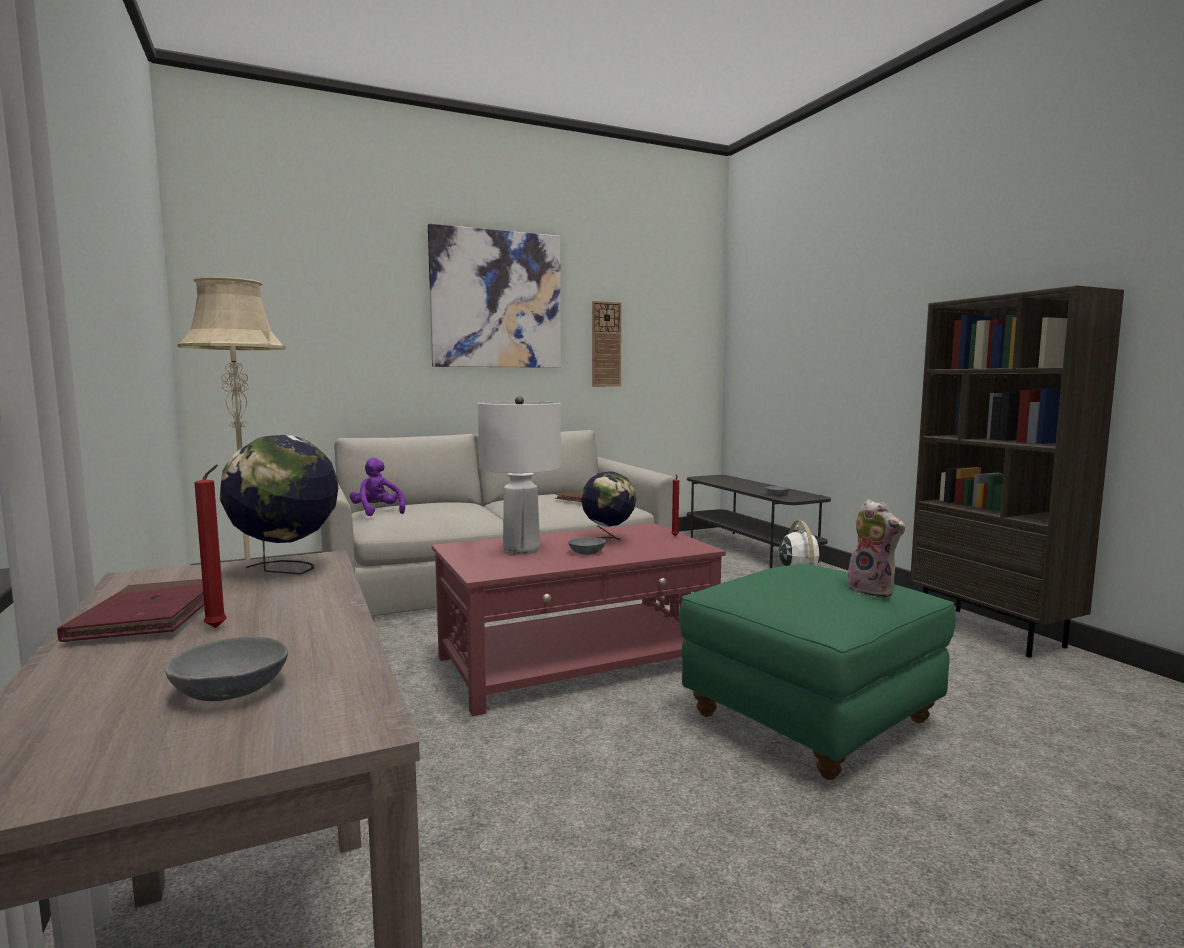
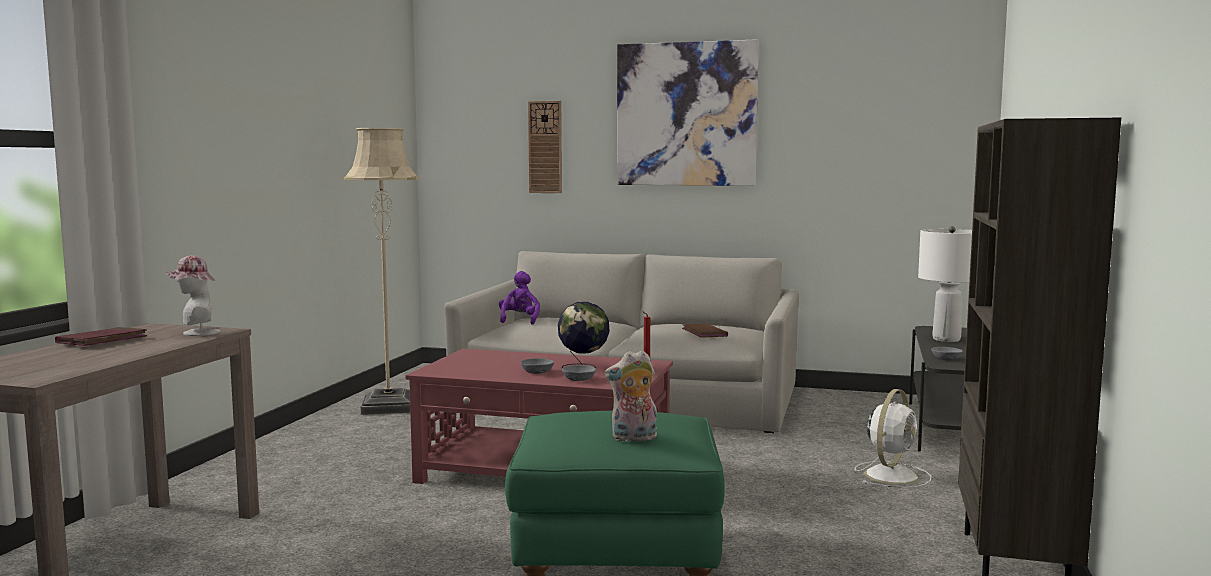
camera: 40 degrees right, 0 degrees up
(218, 628) = (103, 349): red candle -> none
(235, 688) = (48, 365): grey bowl -> grey bowl (580, 379)
(286, 570) = (196, 333): globe -> hat
(521, 550) = (501, 362): white table lamp -> white table lamp (946, 339)
(606, 344) = (816, 158): wall clock -> wall clock (545, 147)
(873, 590) = (633, 438): plush toy -> plush toy turned 75 degrees clockwise

